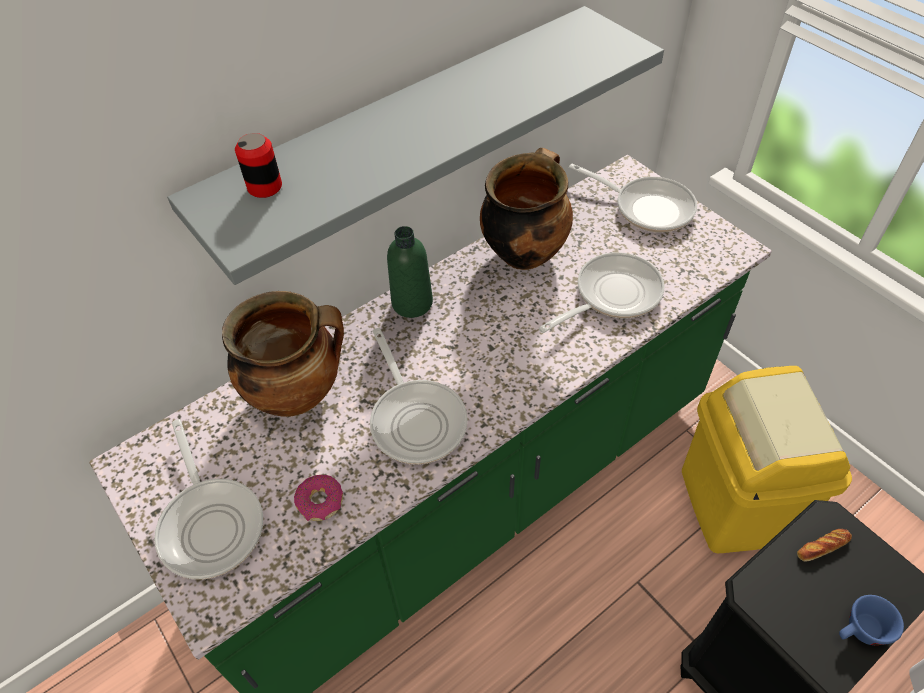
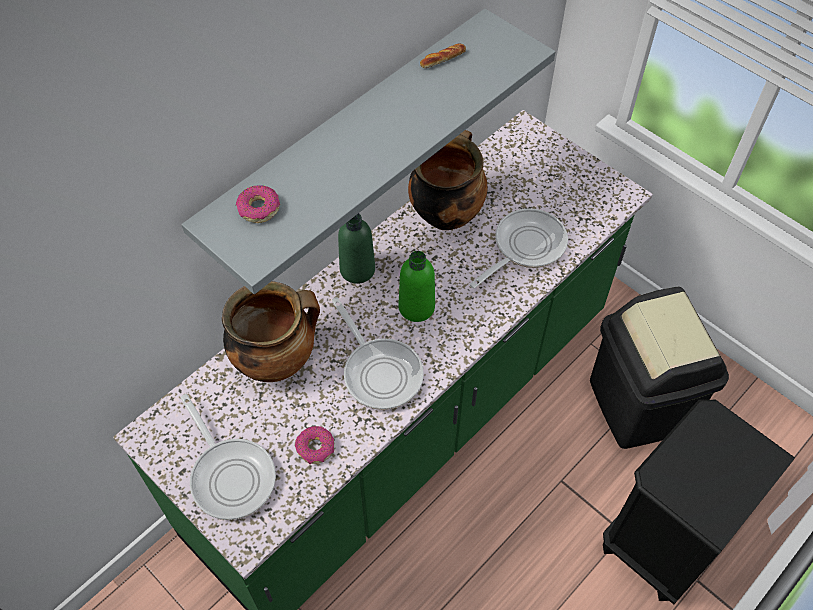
camera: 10 degrees left, 5 degrees up
(265, 187) = (258, 209): can -> donut
(473, 350) = (416, 307): none -> green bottle
(647, 207) = (546, 161): frying pan -> none
(737, 504) = (639, 404): yellow trash can -> black trash can
(822, 547) = (706, 436): bread -> bread (443, 59)
(860, 632) = (736, 497): blue cup -> none

